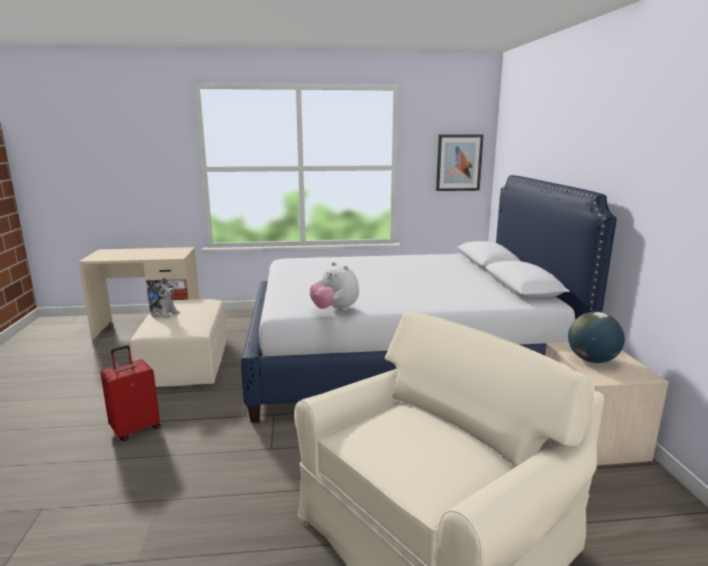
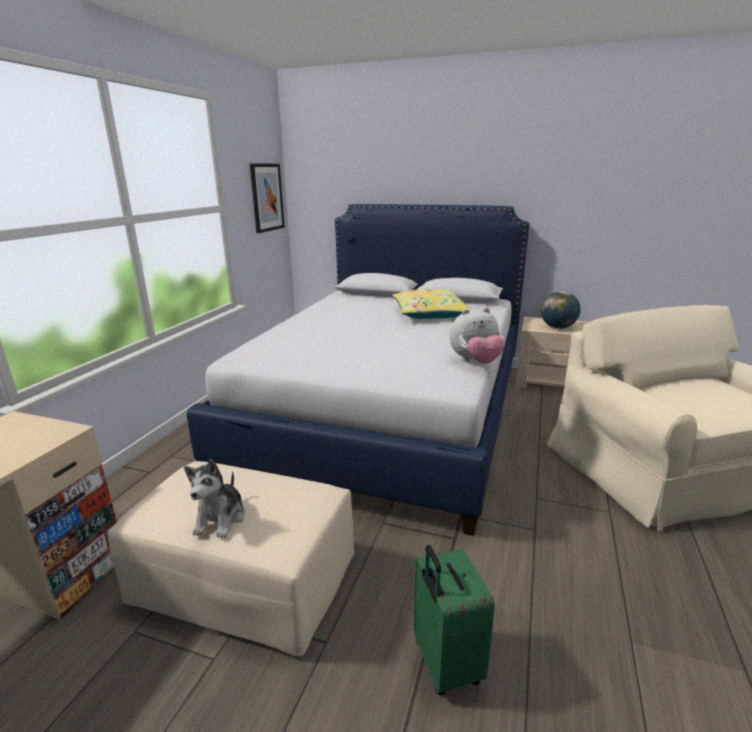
camera: 65 degrees left, 5 degrees up
(135, 429) = (444, 663): red suitcase -> green suitcase
(163, 313) = (221, 519): plush toy -> plush toy turned 135 degrees clockwise
(448, 284) = (430, 314): none -> yellow pillow

